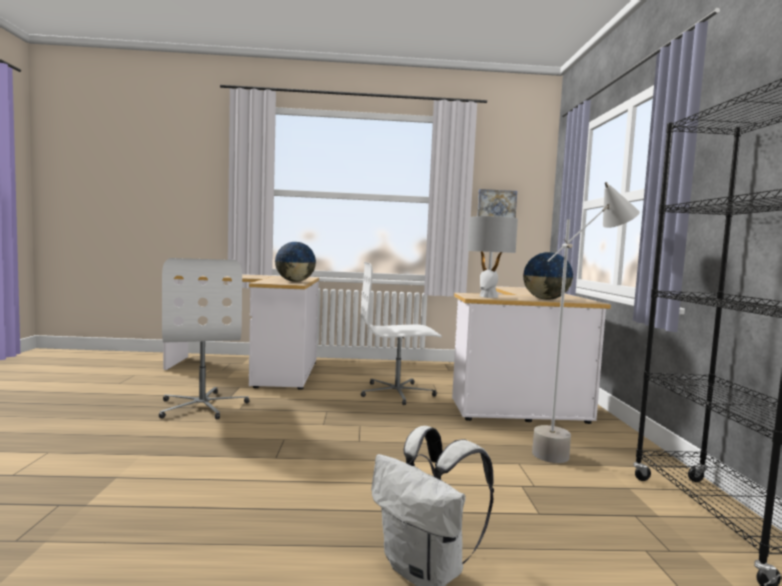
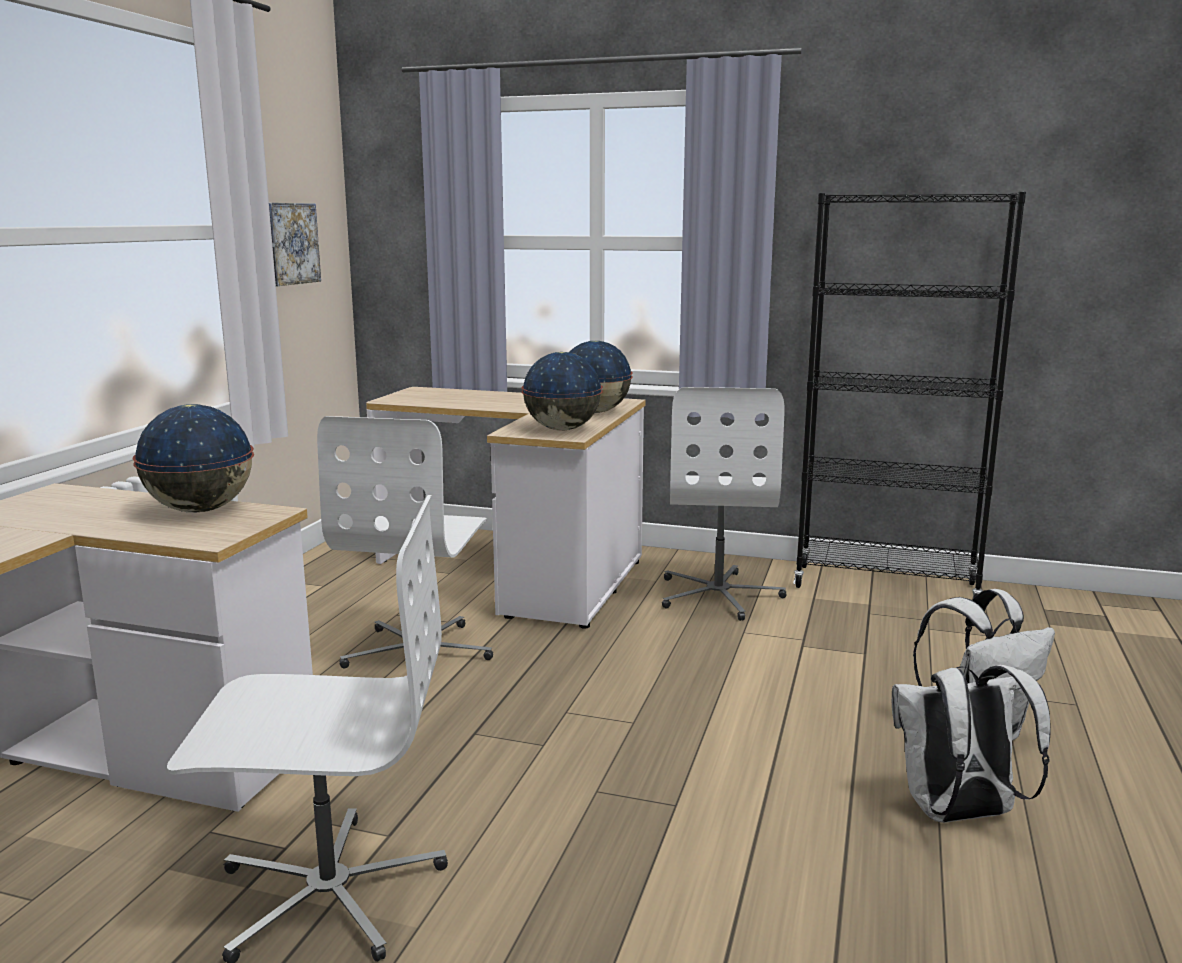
camera: 70 degrees left, 10 degrees up
(287, 553) = (957, 815): none -> white backpack
(488, 296) = (562, 429): grey table lamp -> globe
(574, 451) = (719, 595): grey floor lamp -> white office chair

